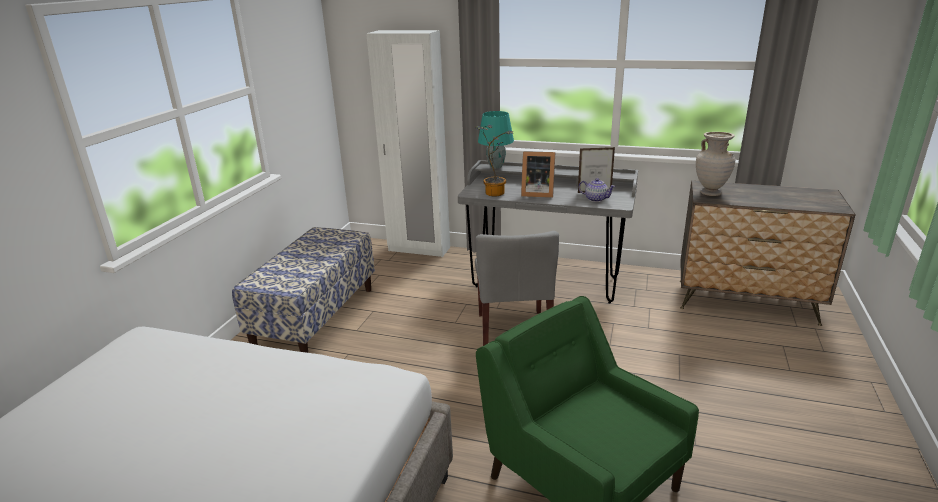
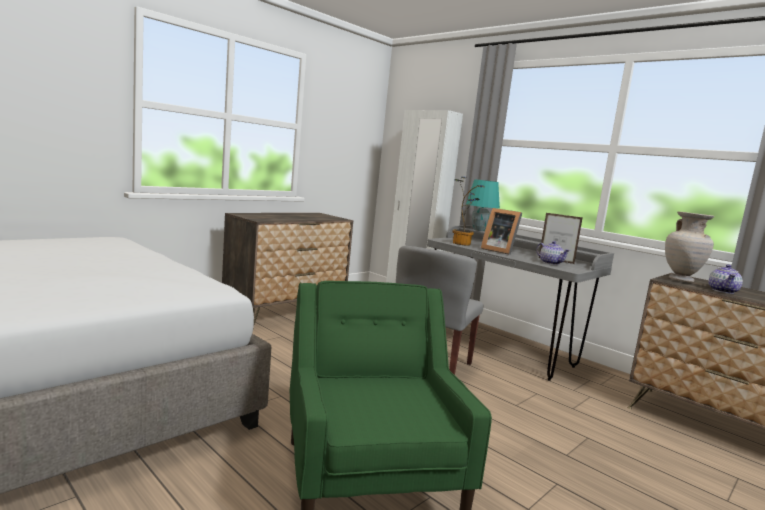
camera: 25 degrees right, 15 degrees down
(316, 317) = (286, 312): bench -> dresser
(747, 199) = (723, 291): none -> teapot

